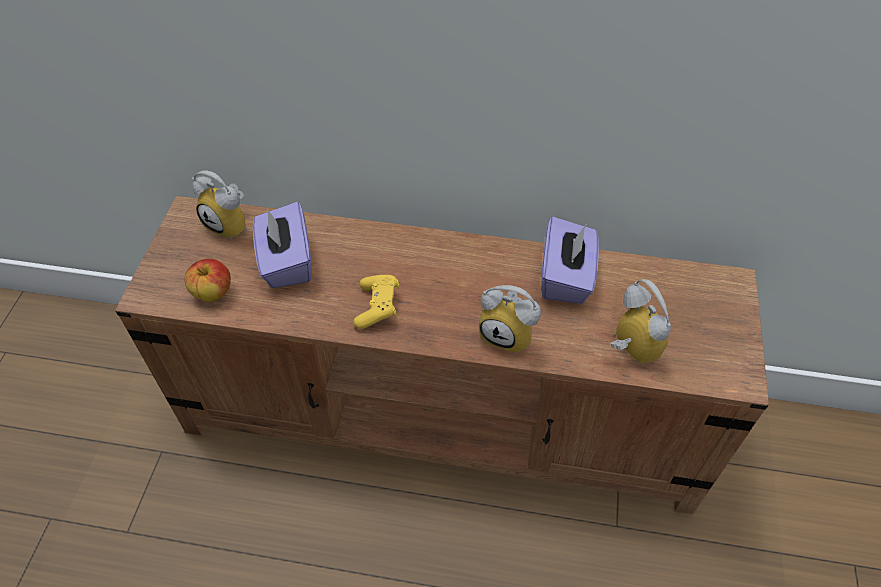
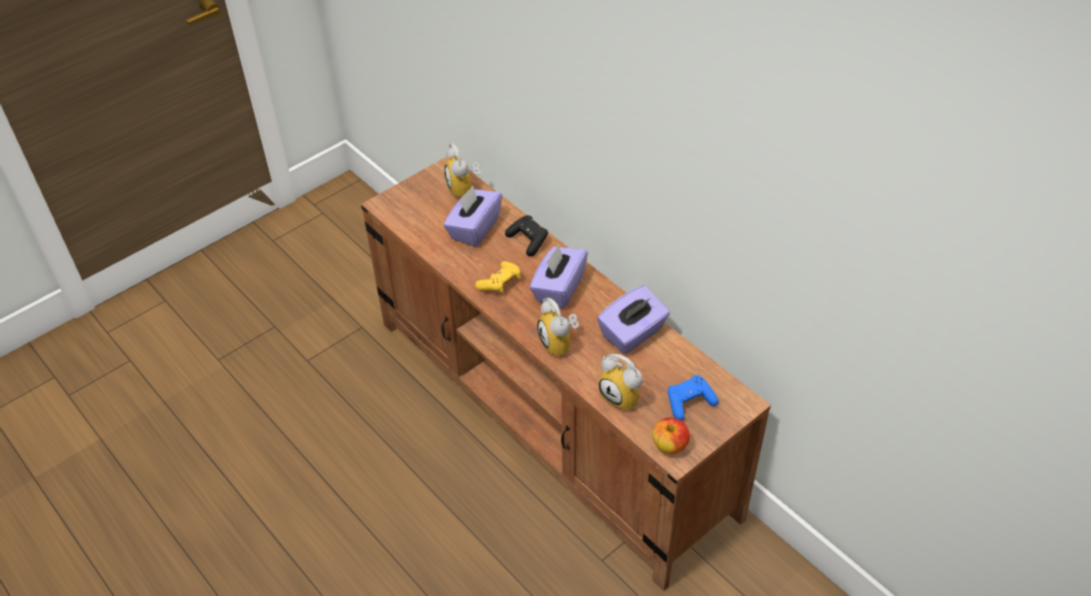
camera: 40 degrees right, 5 degrees down
(213, 293) = (418, 223): apple -> apple (669, 446)
(360, 242) = (528, 241): none -> black game controller
(444, 275) = (558, 288): none -> purple tissue box
(628, 349) = (624, 396): alarm clock -> alarm clock turned 120 degrees clockwise
(691, 315) = (689, 403): none -> blue game controller

